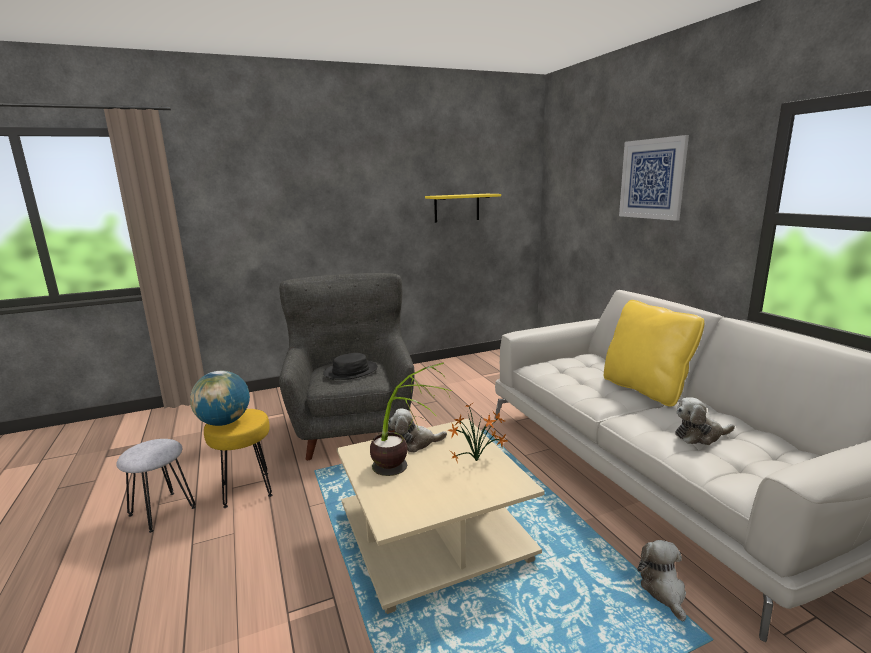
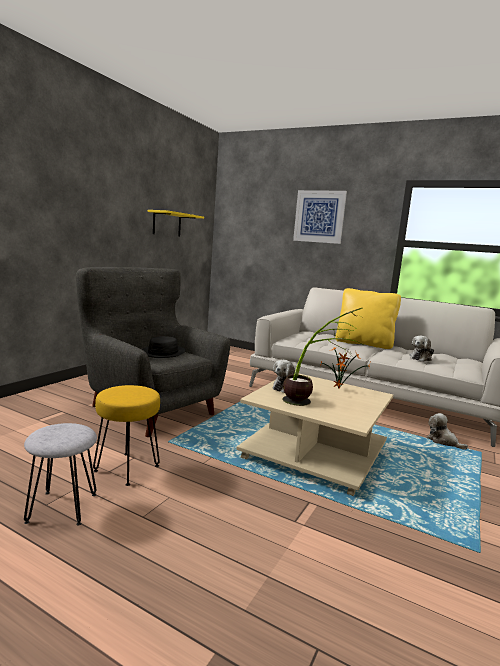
camera: 40 degrees left, 5 degrees down
(224, 422) = (122, 396): globe -> none

